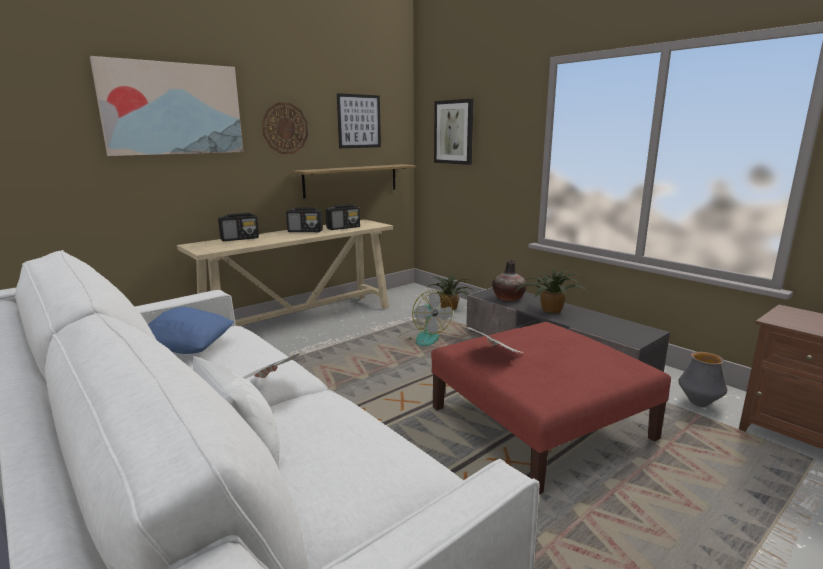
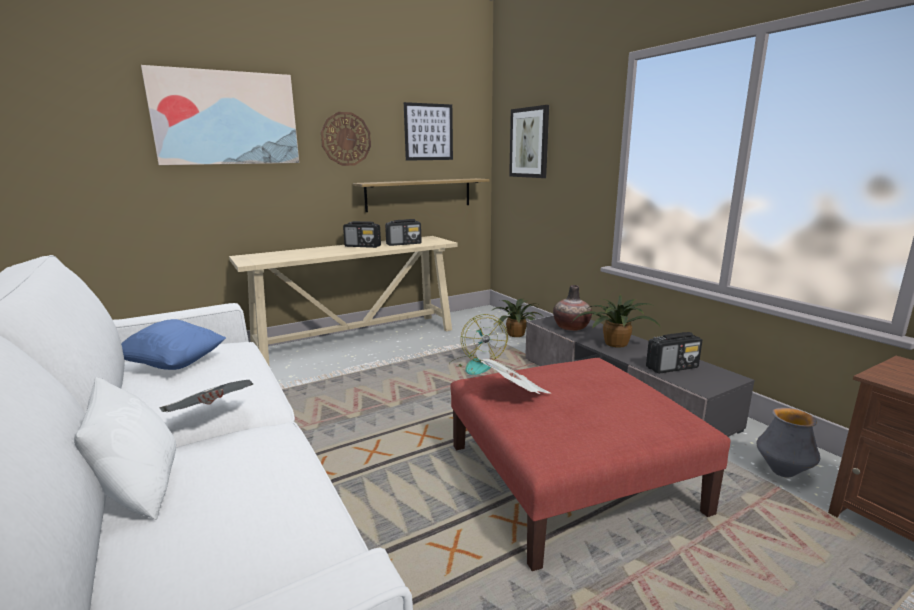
camera: 10 degrees right, 0 degrees up
(240, 239) = (293, 252): radio -> radio (672, 367)

